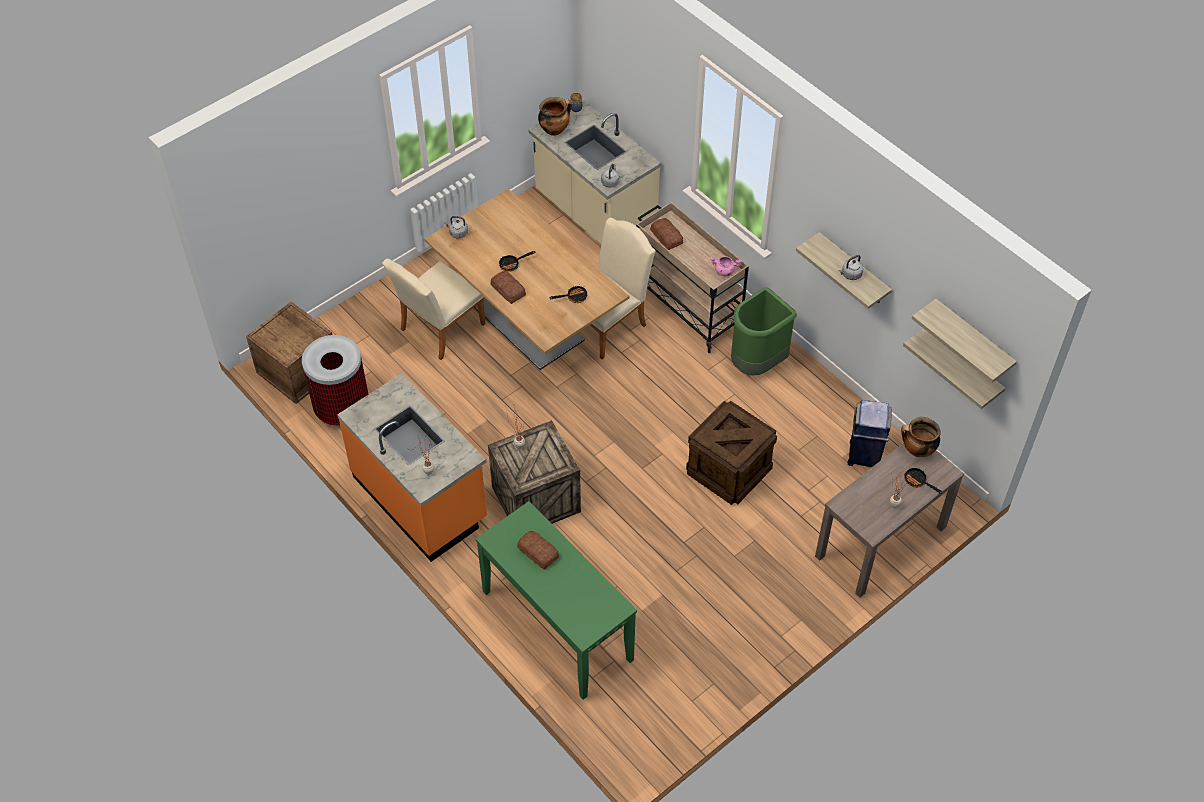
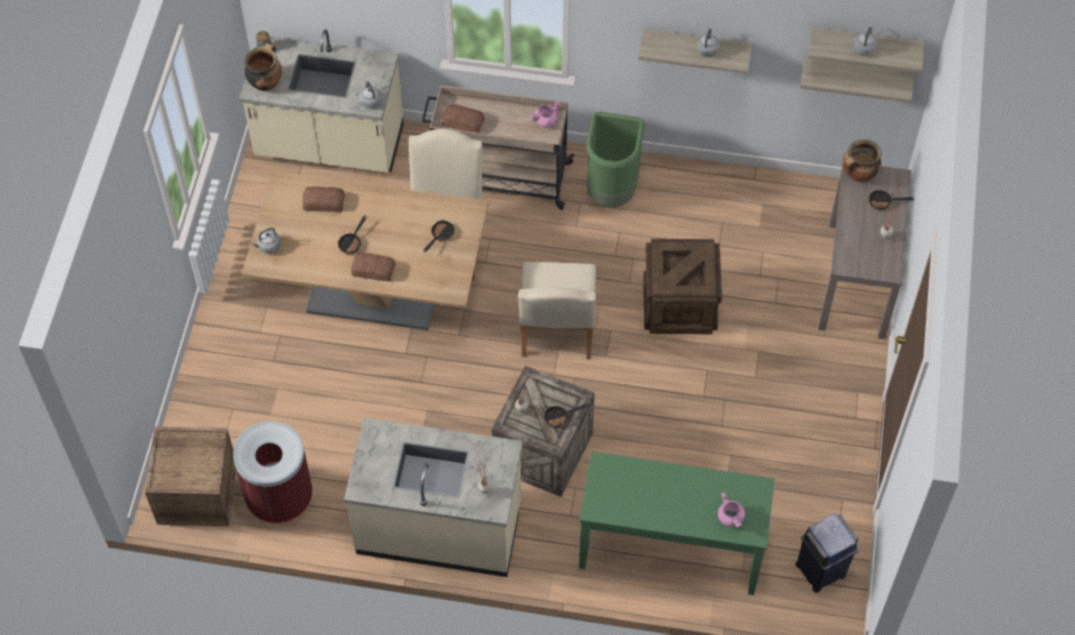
camera: 40 degrees left, 5 degrees up
(421, 498) = (439, 526): orange counter -> beige counter
(438, 330) = (294, 357): beige chair -> beige chair (556, 332)
(538, 551) = (644, 490): bread -> bread (323, 202)
(540, 469) = (560, 417): none -> frying pan
(578, 613) = (730, 517): none -> pink cooking pot
(864, 455) = (775, 213): blue trash can -> blue trash can (821, 571)
(961, 337) = (864, 48): none -> grey kettle

